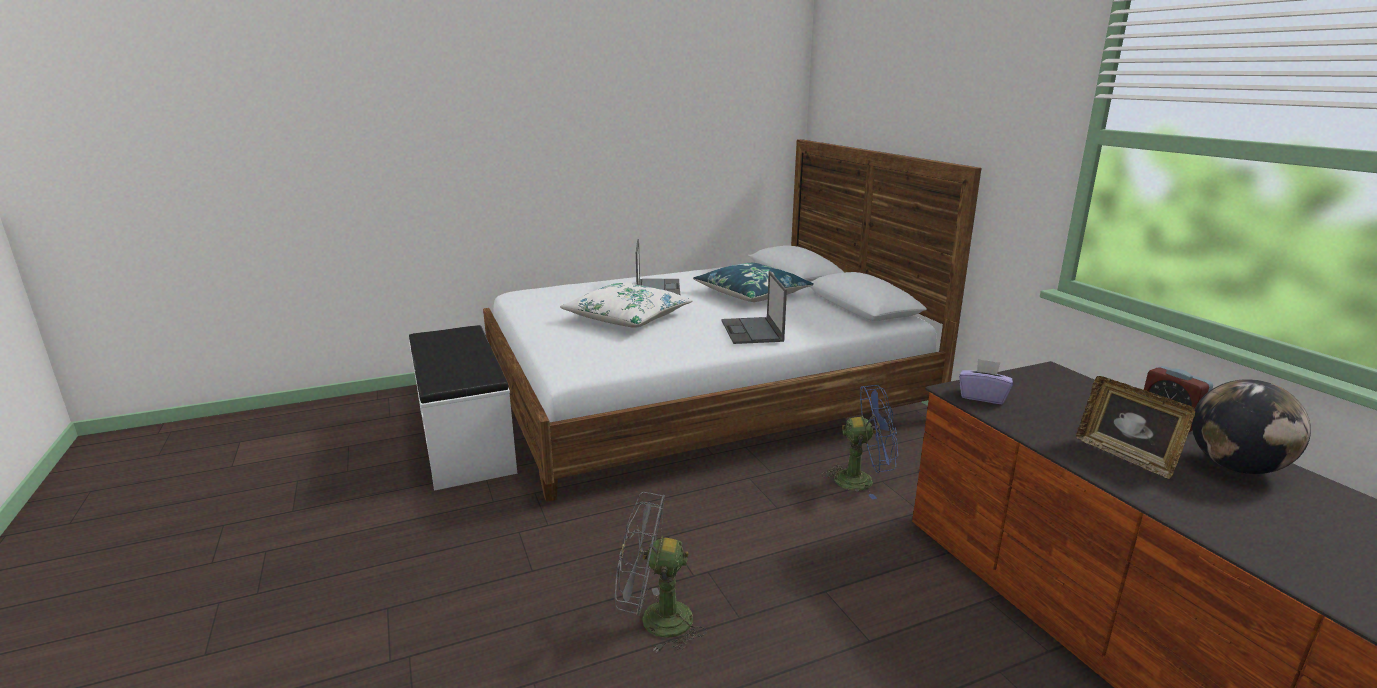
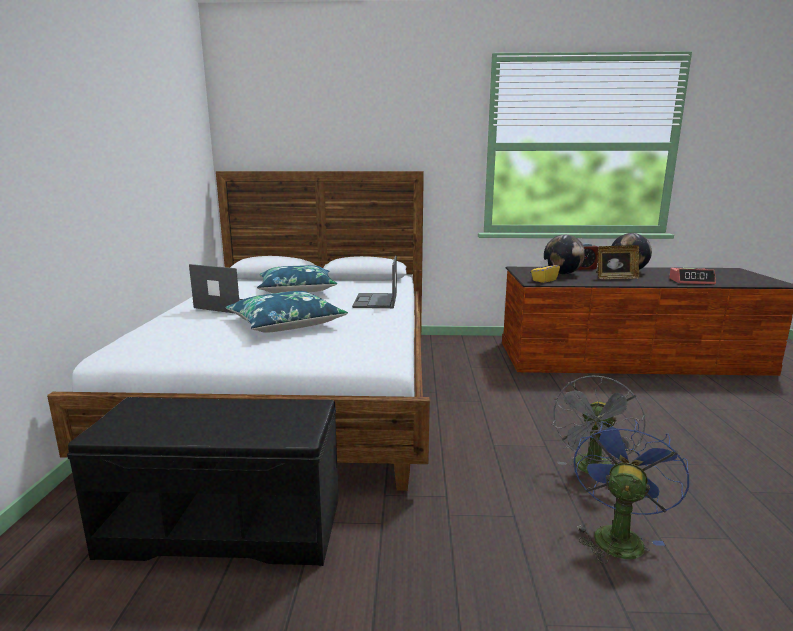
camera: 65 degrees left, 5 degrees down
(466, 440) = (225, 526): white bench -> black bench
(627, 318) = (286, 324): white pillow -> blue pillow
(752, 331) = (375, 301): laptop -> laptop turned 75 degrees clockwise
(862, 480) = (466, 371): blue fan -> blue fan (617, 535)
(982, 397) = (544, 280): purple tissue box -> yellow tissue box
(1069, 406) = (562, 274): none -> globe
(1267, 547) = (691, 281): none -> alarm clock

